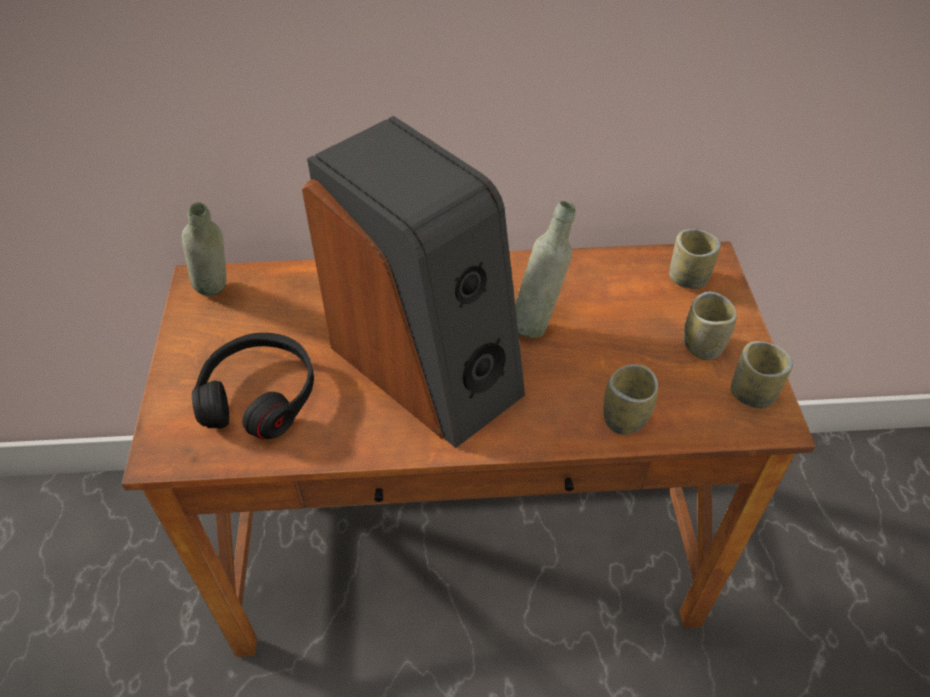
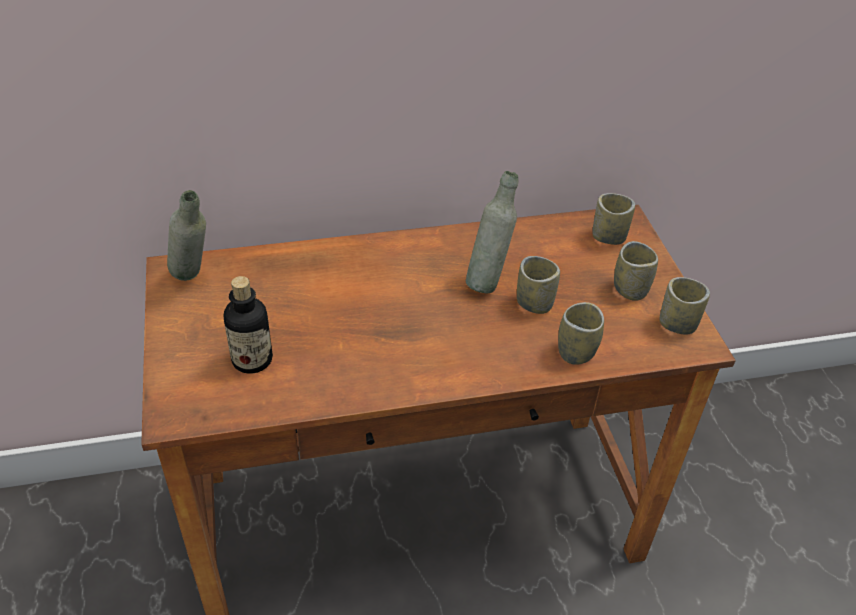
camera: 10 degrees left, 5 degrees down
(259, 395) = (252, 360): black headphones -> bottle
(428, 366) = (398, 324): speaker -> none
(586, 353) = (534, 303): none -> cup

